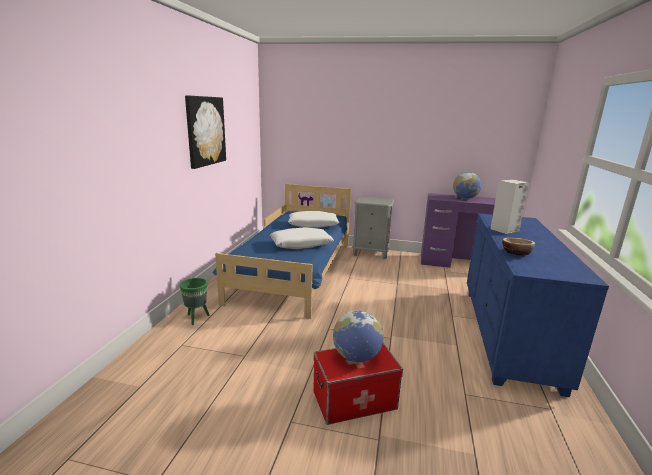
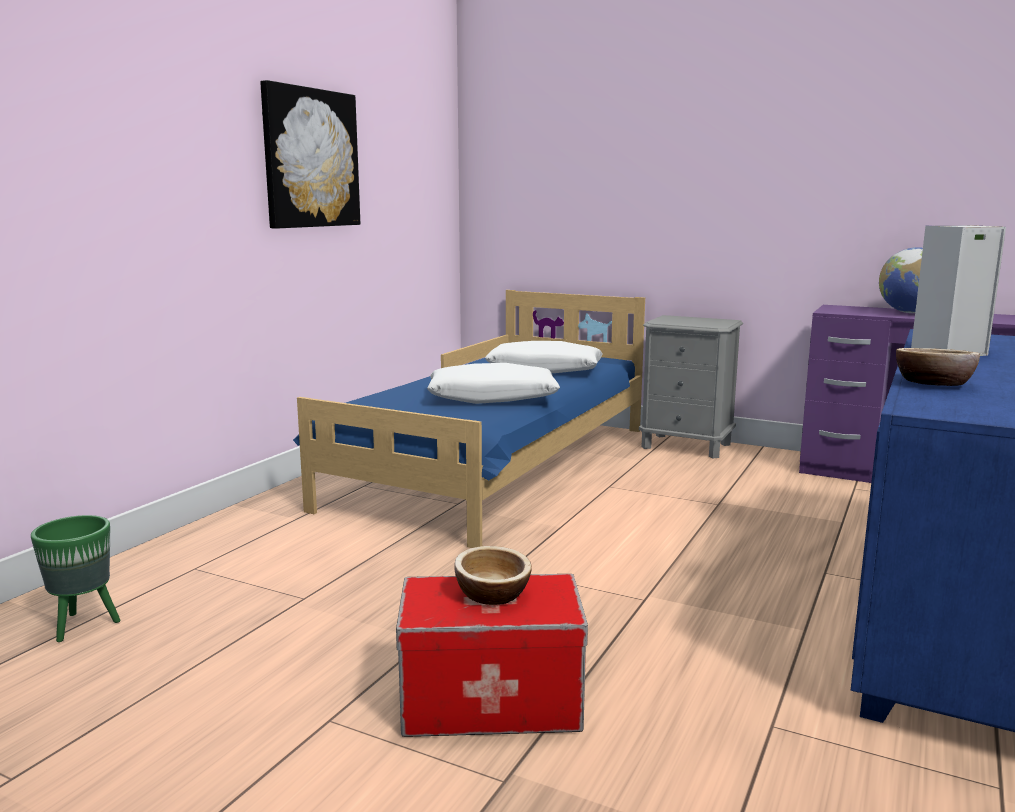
camera: 15 degrees right, 5 degrees down
(196, 318) = (248, 529): green planter -> green planter (84, 625)
(356, 357) = (492, 594): globe -> bowl

